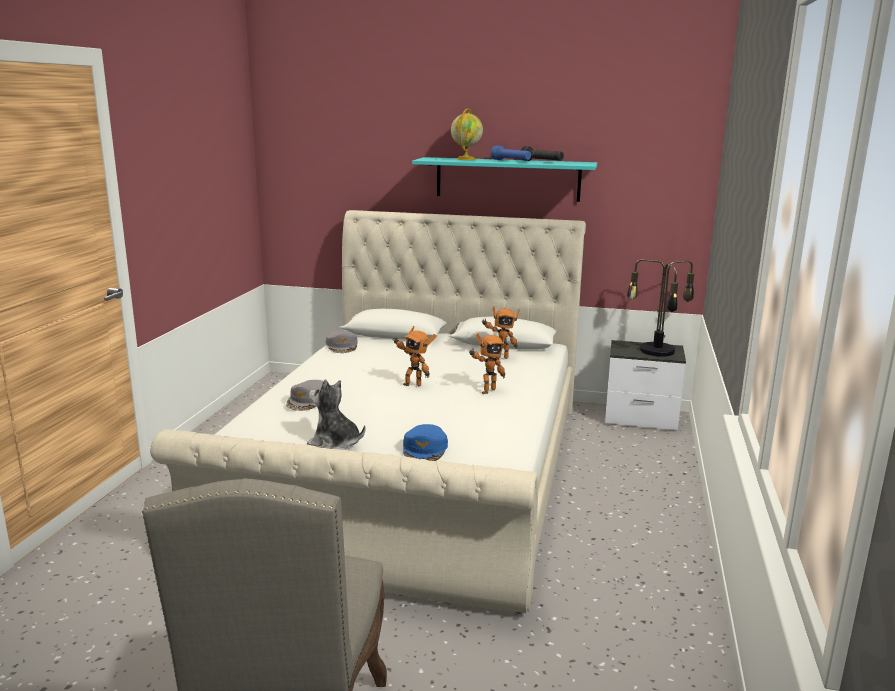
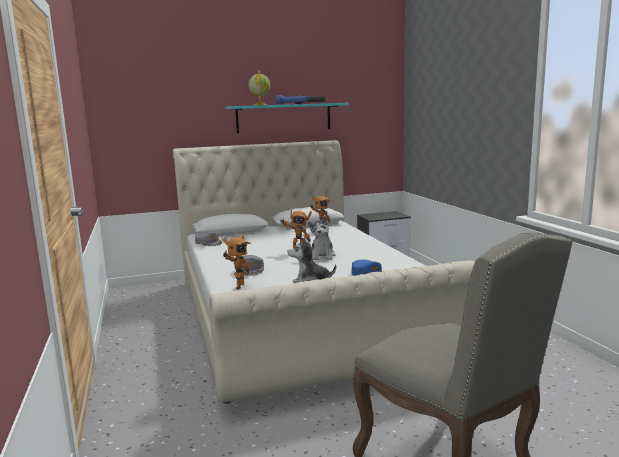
camera: 30 degrees left, 5 degrees down
(428, 402) = (322, 256): none -> plush toy
(486, 390) = (344, 244): toy robot -> toy robot (237, 286)
(657, 351) = (389, 215): table lamp -> none

